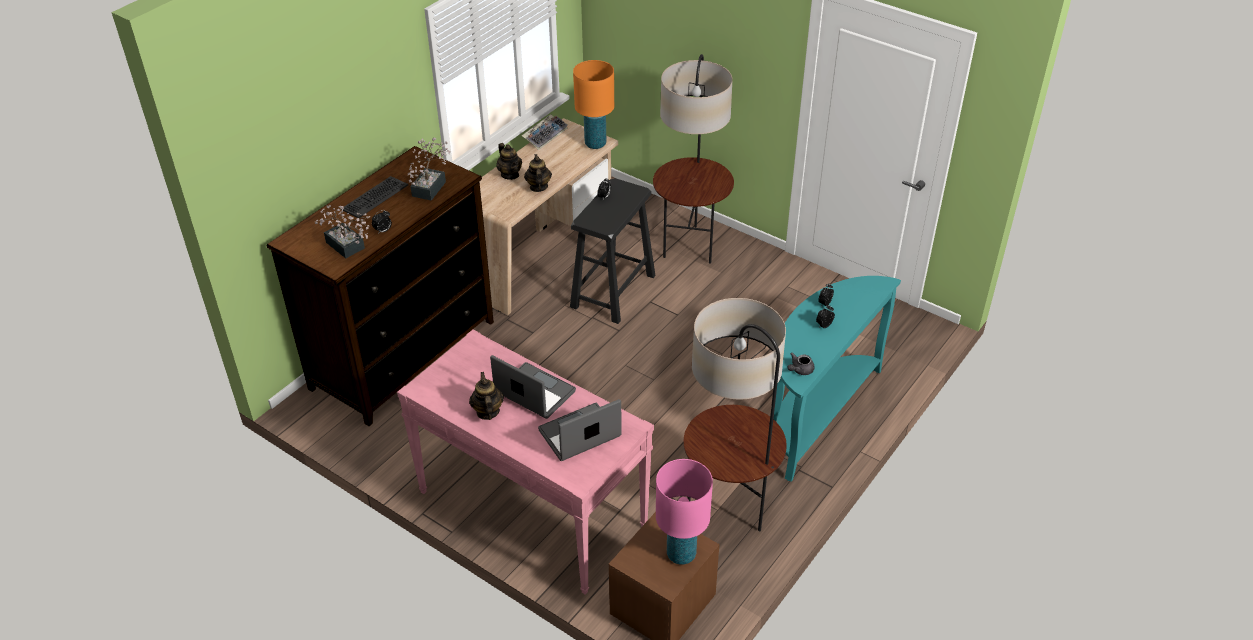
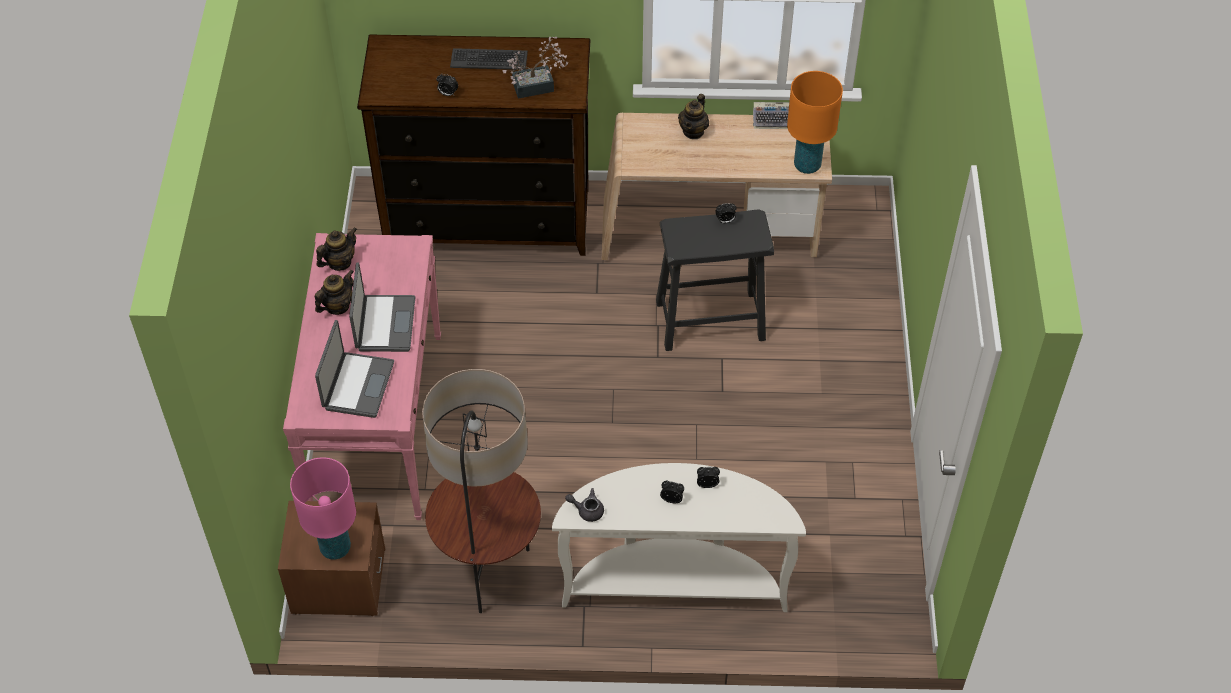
camera: 55 degrees right, 10 degrees up
(347, 248) = (405, 86): potted plant -> none
(538, 187) = (694, 163): teapot -> teapot (339, 262)
(580, 435) = (357, 385): laptop -> laptop turned 75 degrees clockwise
(690, 245) = (841, 344): floor lamp -> none
(815, 414) = (674, 583): turquoise console table -> white console table

